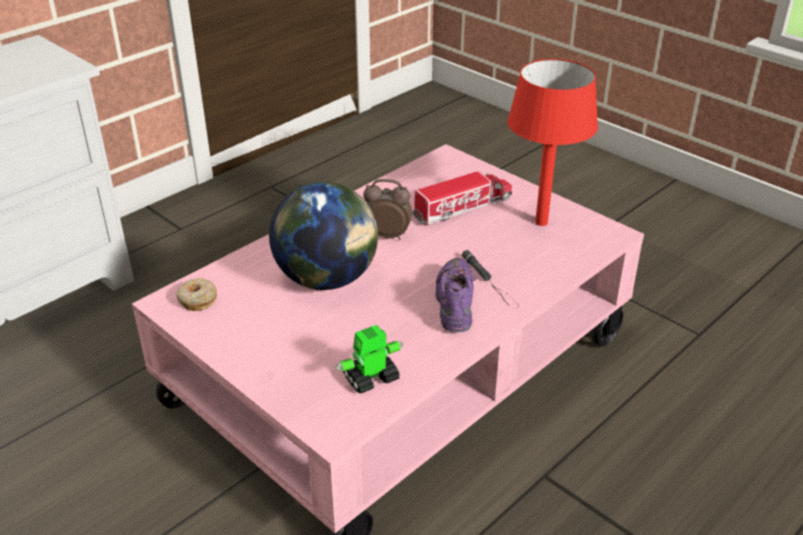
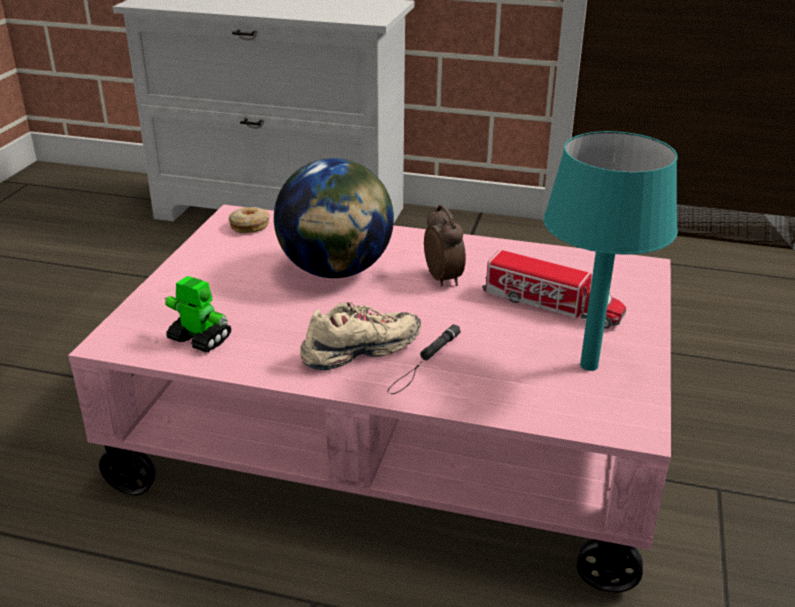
camera: 60 degrees right, 5 degrees down
(455, 304) = (360, 352): purple shoe -> beige shoe
(540, 222) = (588, 365): red table lamp -> turquoise table lamp

